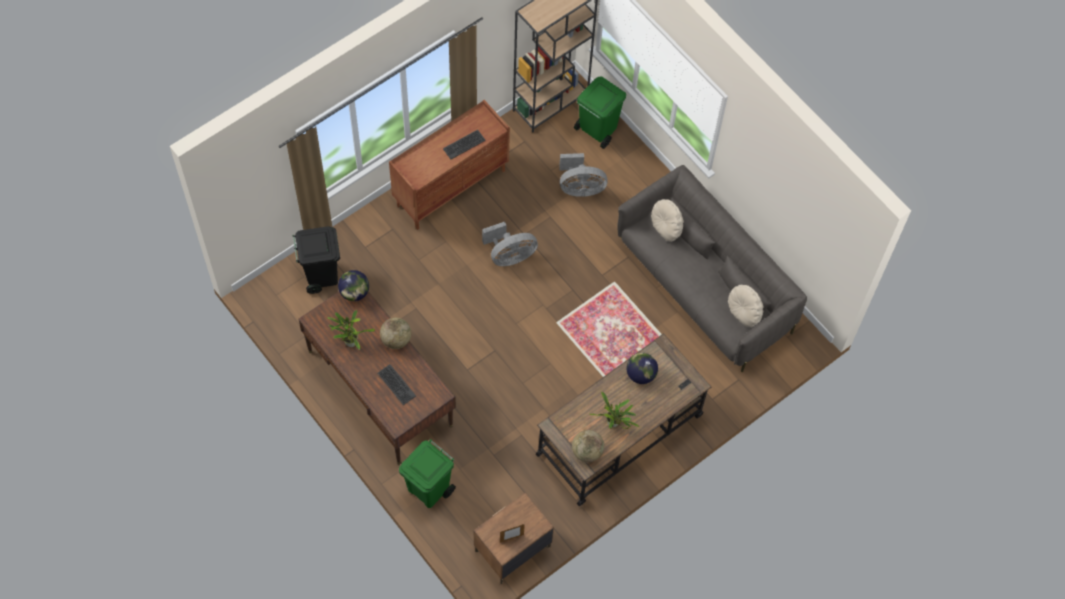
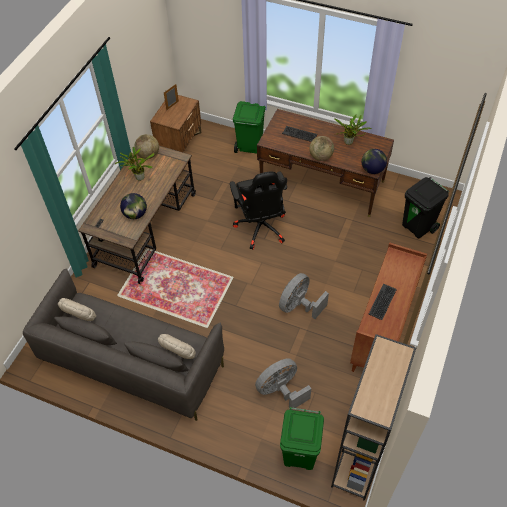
camera: 155 degrees right, 10 degrees down
(488, 371) = (260, 224): none -> black office chair

